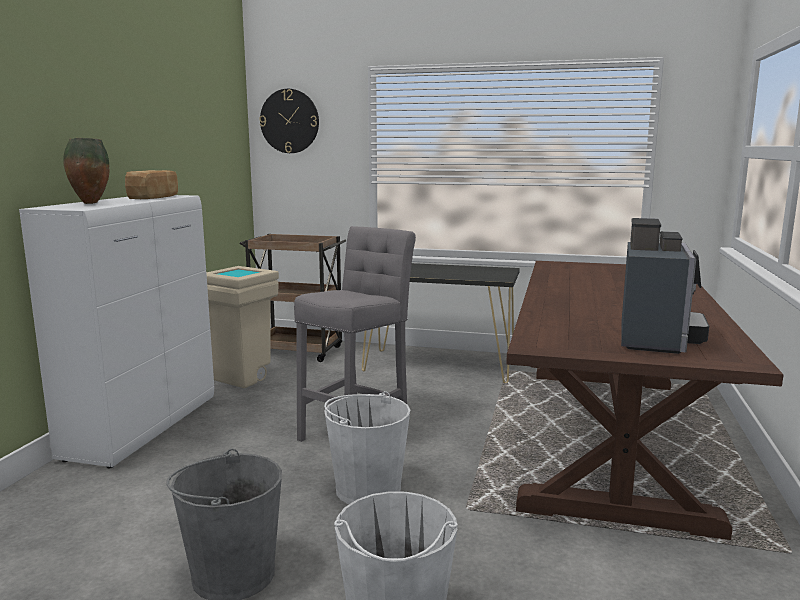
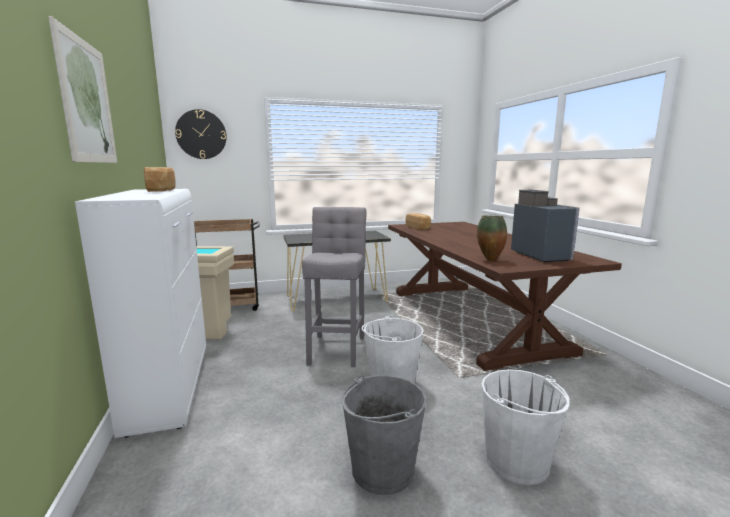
camera: 30 degrees left, 0 degrees up
(68, 104) = (87, 102): none -> picture
(90, 203) = (127, 195): vase -> vase (489, 260)
(570, 270) = (418, 228): none -> bread

